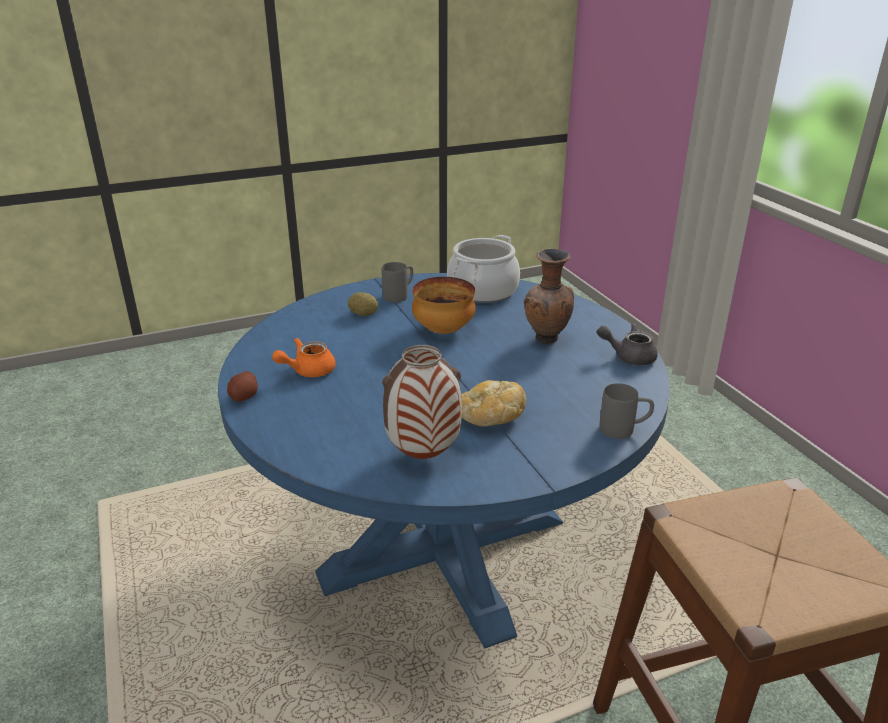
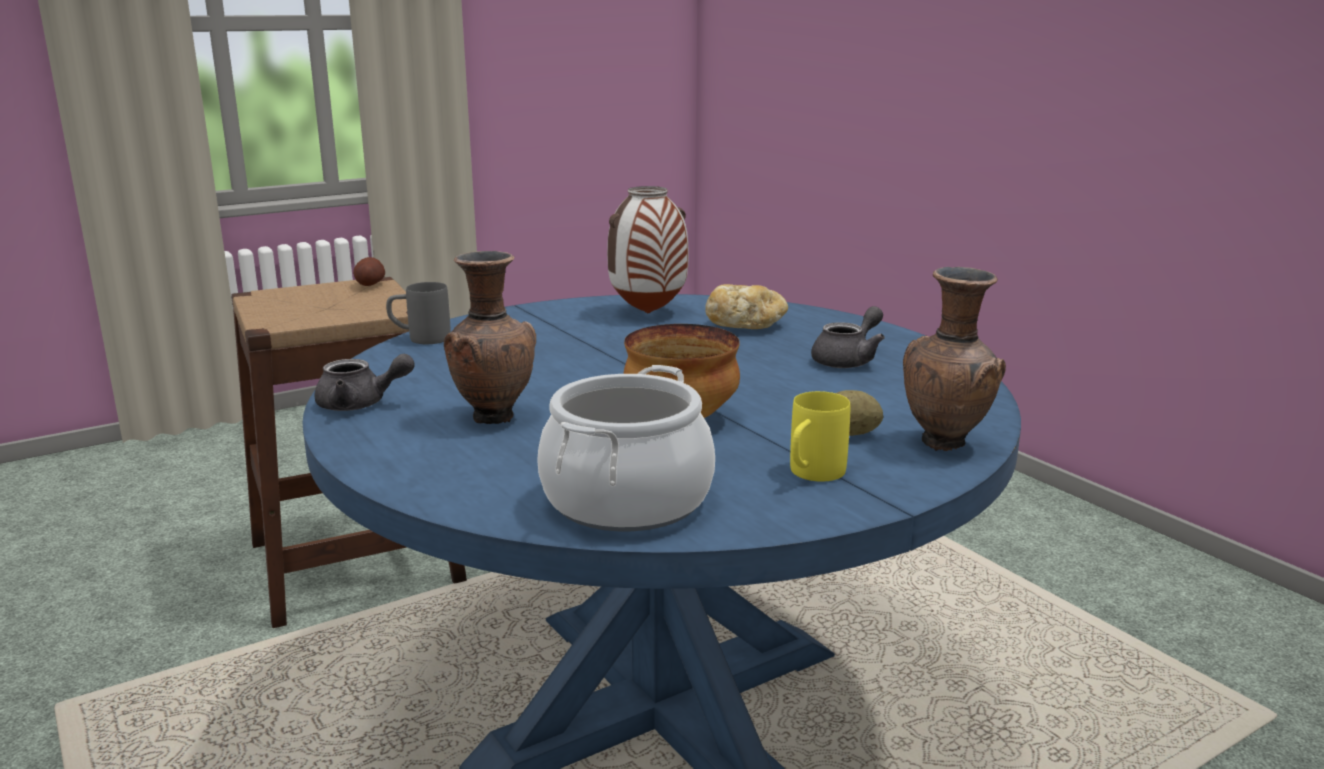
camera: 170 degrees right, 10 degrees down
(244, 397) = (894, 336): potato -> potato (370, 284)
(308, 371) = (848, 360): orange teapot -> grey teapot
(323, 305) = (946, 444): none -> brown vase
(399, 295) = (811, 475): grey mug -> yellow mug
(489, 418) = (582, 337): bread -> bread (745, 326)

